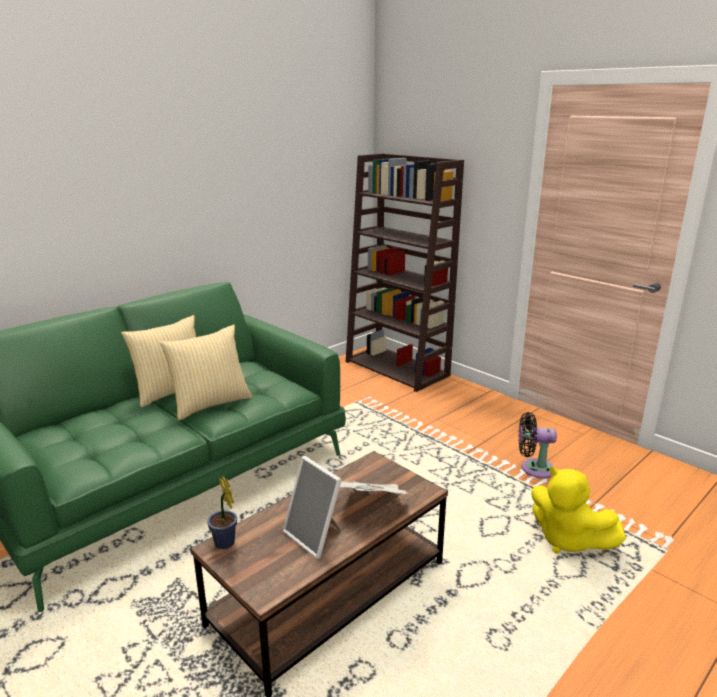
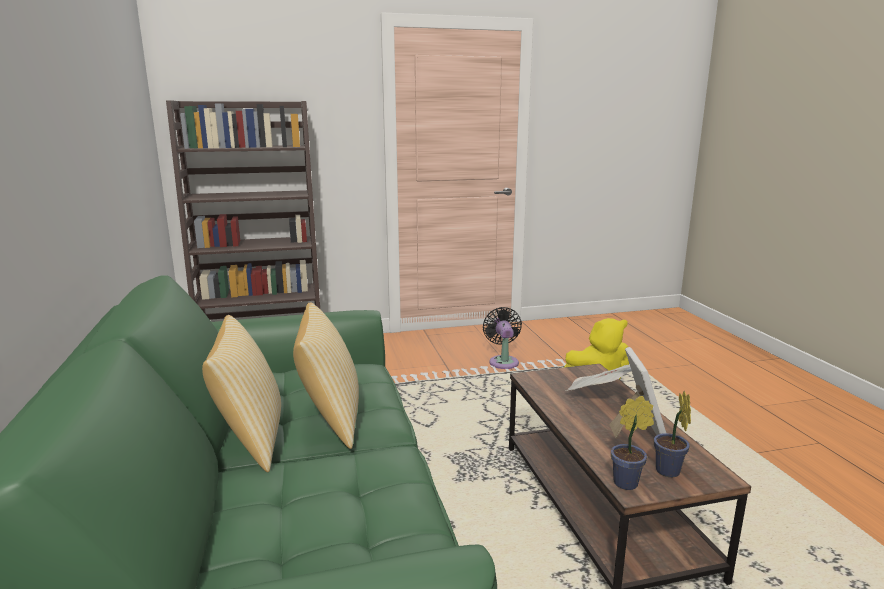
camera: 60 degrees left, 5 degrees down
(253, 563) = (668, 473): none -> potted plant
(315, 536) = (638, 432): picture frame -> picture frame turned 75 degrees counterclockwise
(534, 468) = (503, 361): black fan -> black fan turned 135 degrees clockwise

